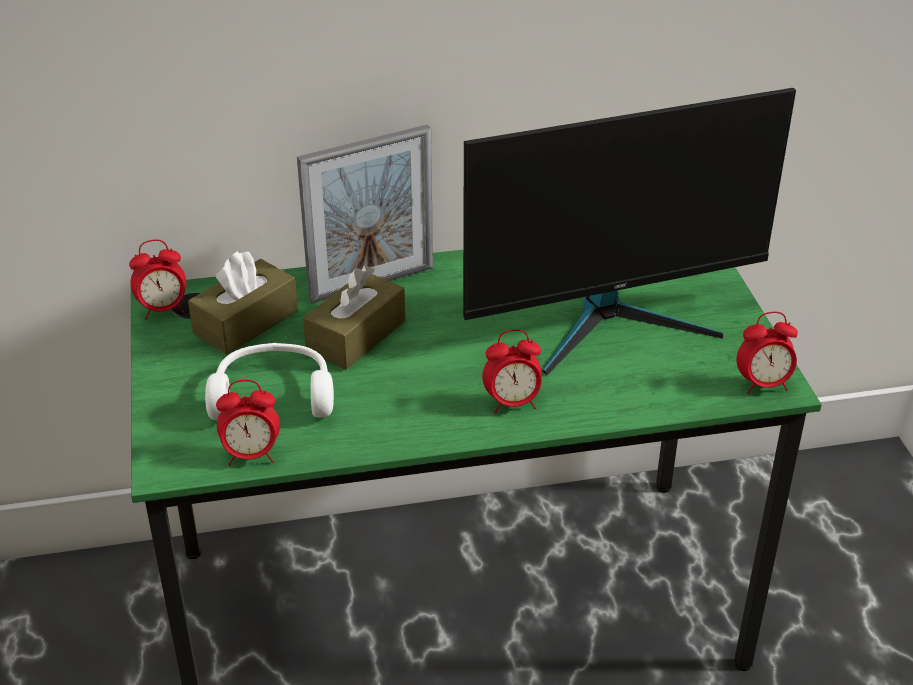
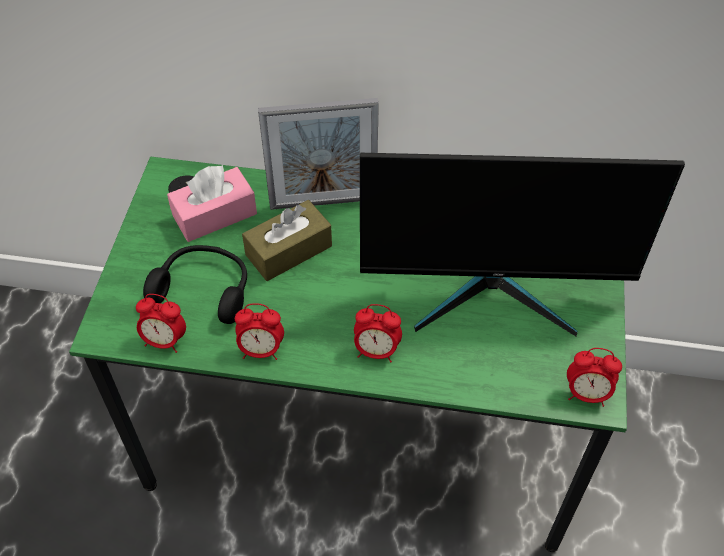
camera: 20 degrees right, 15 degrees up
(163, 310) = (162, 186): alarm clock -> alarm clock (261, 350)
(246, 322) = (214, 215): brown tissue box -> pink tissue box
(273, 394) = (204, 289): white headphones -> black headphones

